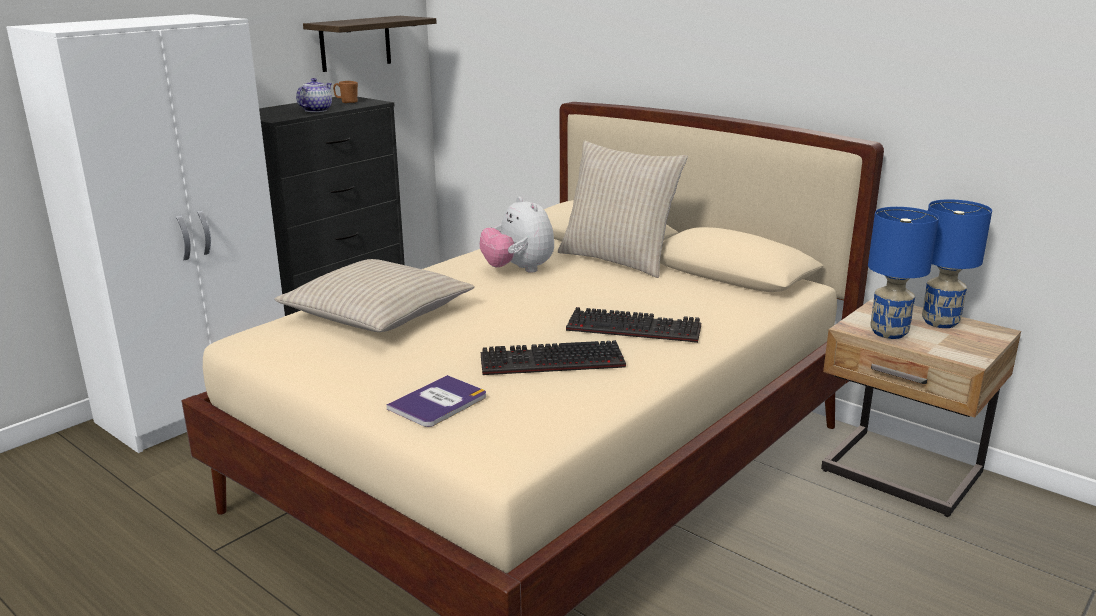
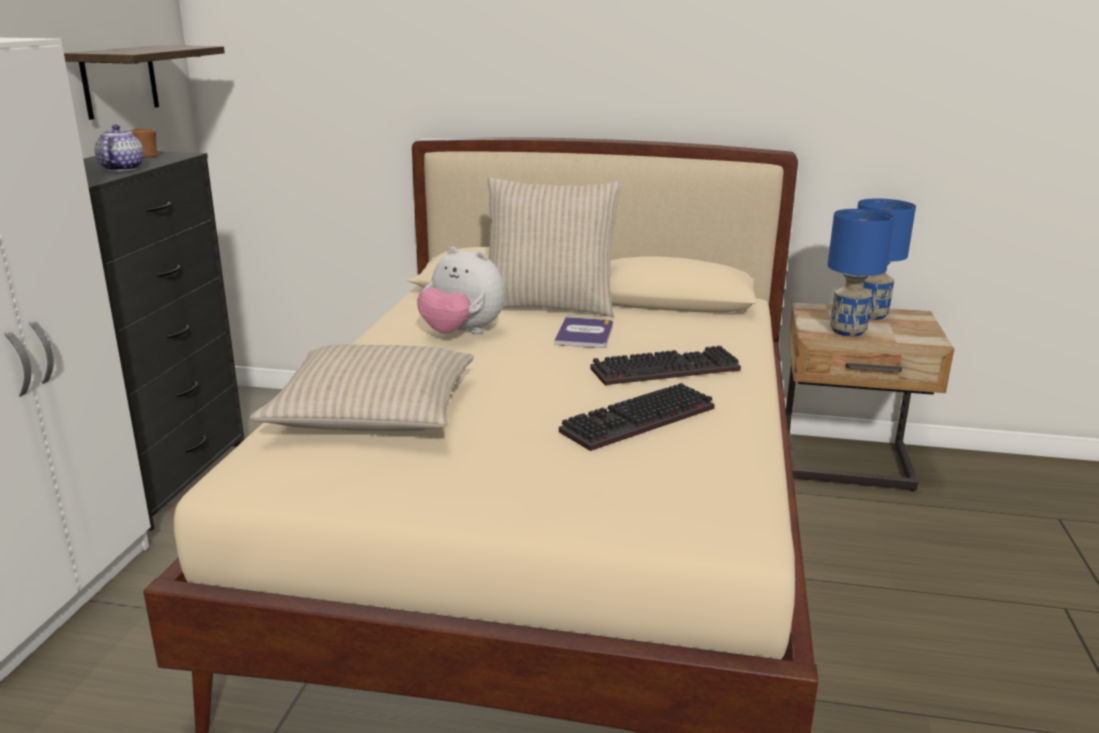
camera: 30 degrees left, 0 degrees up
(438, 403) = (590, 492): book -> book (584, 334)

